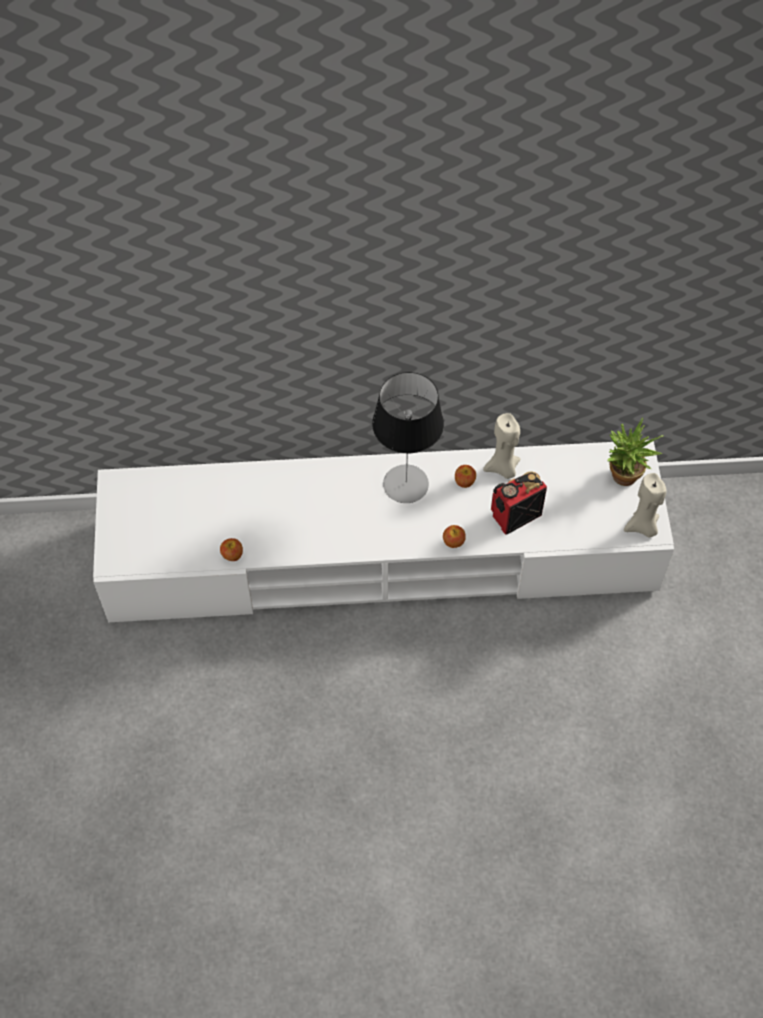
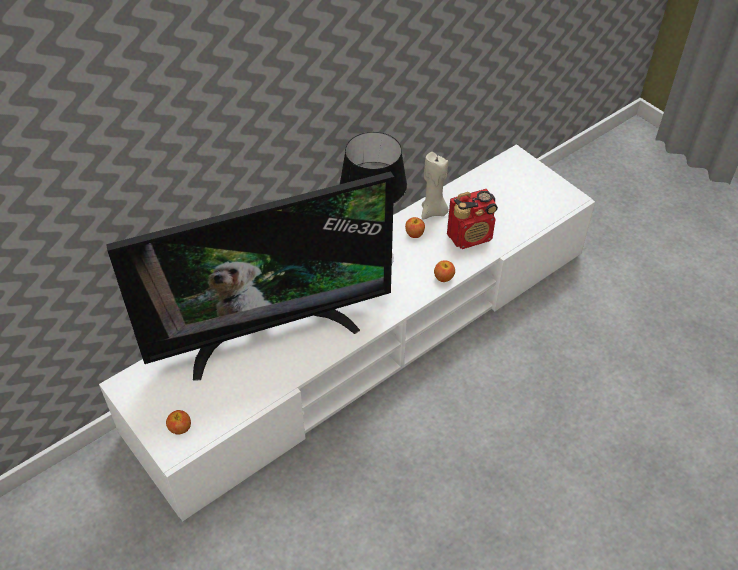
camera: 35 degrees left, 10 degrees down
(232, 555) = (277, 383): apple -> apple (180, 428)
(262, 503) = (269, 332): none -> television
(514, 515) = (470, 237): radio -> radio turned 135 degrees counterclockwise
(622, 479) = (521, 177): potted plant -> none
(642, 527) = (562, 198): beige candle -> none

